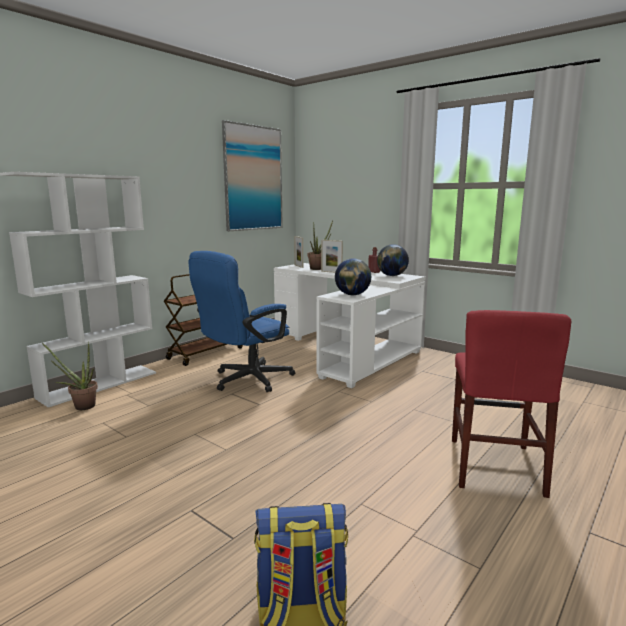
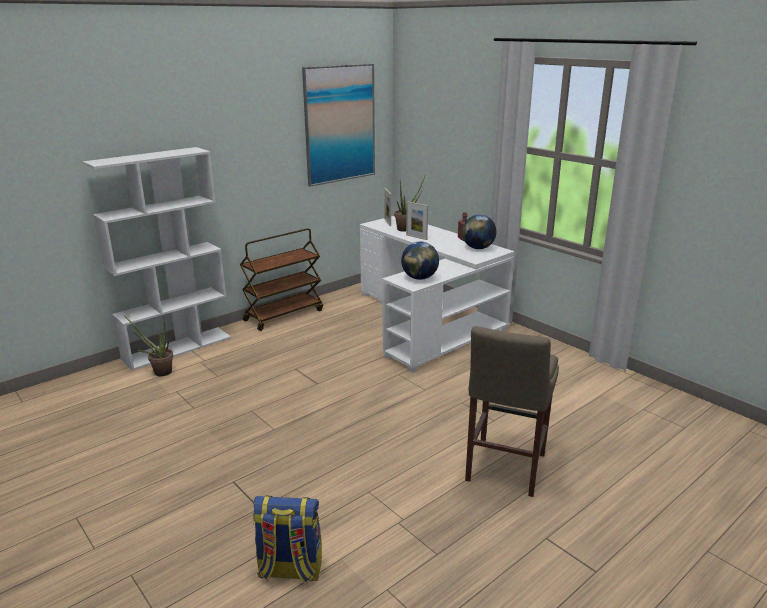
camera: 10 degrees right, 10 degrees up
(246, 381) = (313, 354): blue office chair -> none
(494, 465) = (504, 470): red chair -> beige stool

